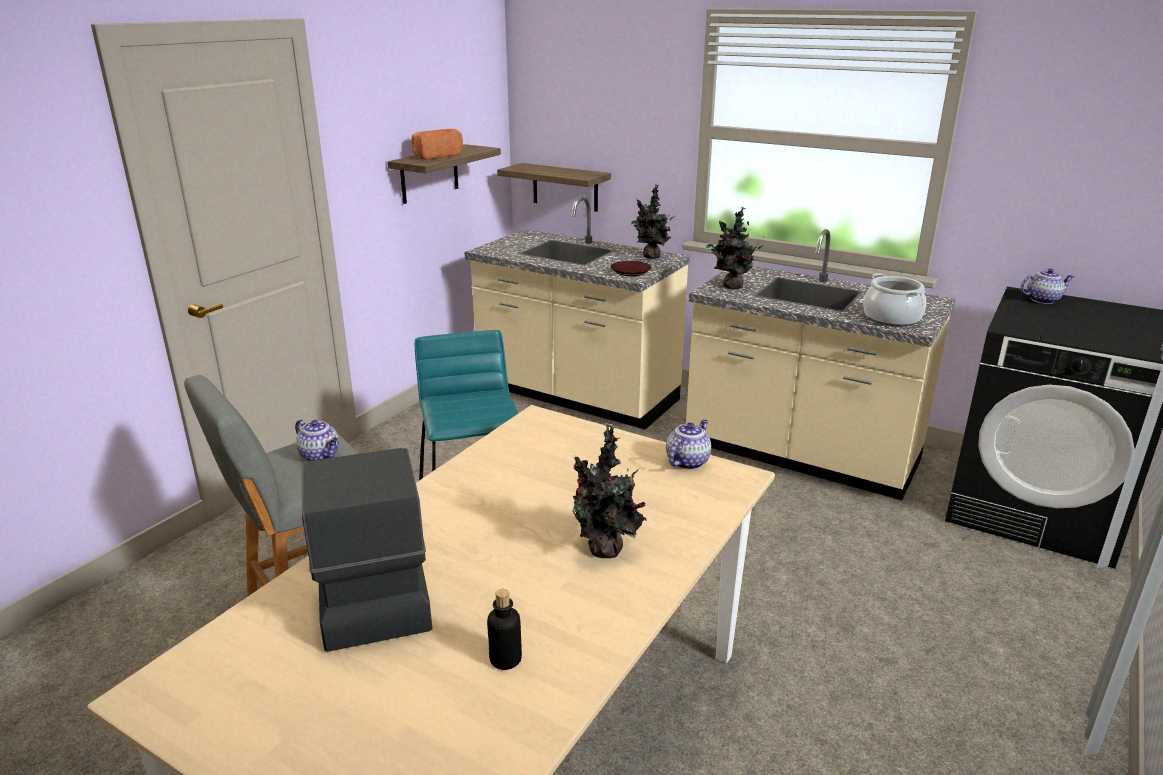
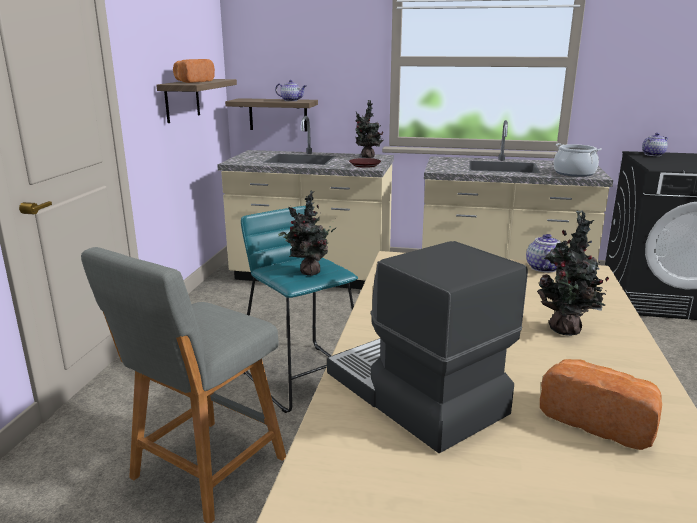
camera: 20 degrees left, 5 degrees down
(320, 456) = (213, 317): teapot -> teapot (291, 100)
(505, 659) = (599, 420): bottle -> bread
(731, 287) = (447, 167): potted plant -> potted plant (309, 273)

